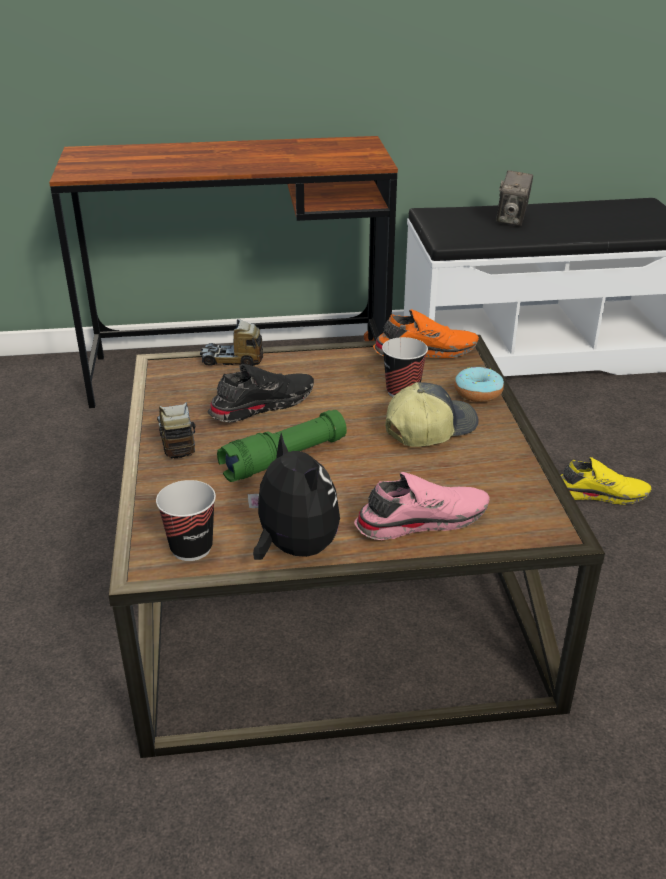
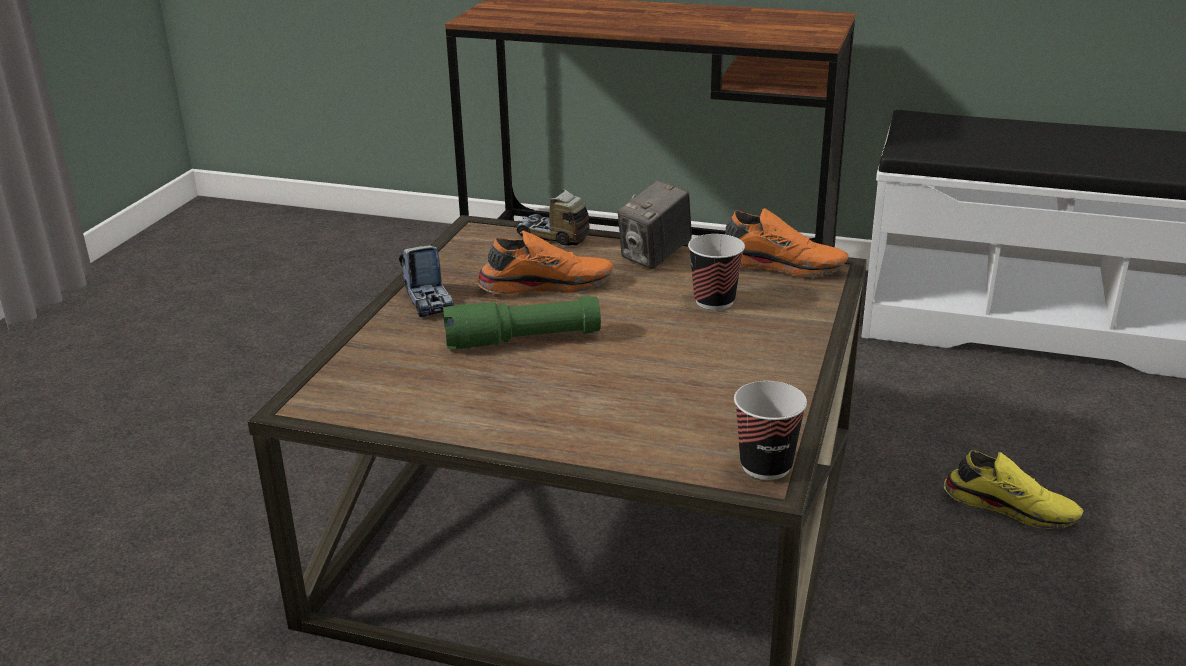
camera: 25 degrees right, 5 degrees down
(176, 440) = (428, 300): toy truck -> toy truck turned 150 degrees clockwise
(191, 548) = (357, 400): cup -> cup (766, 466)
(261, 404) = (545, 284): black shoe -> orange shoe
(293, 548) = (456, 424): plush toy -> none
(421, 520) = (615, 430): pink shoe -> none
(429, 428) = (710, 344): cap -> none
(478, 392) = (803, 318): donut -> none
(512, 220) = (1017, 137): camera -> camera (655, 256)

